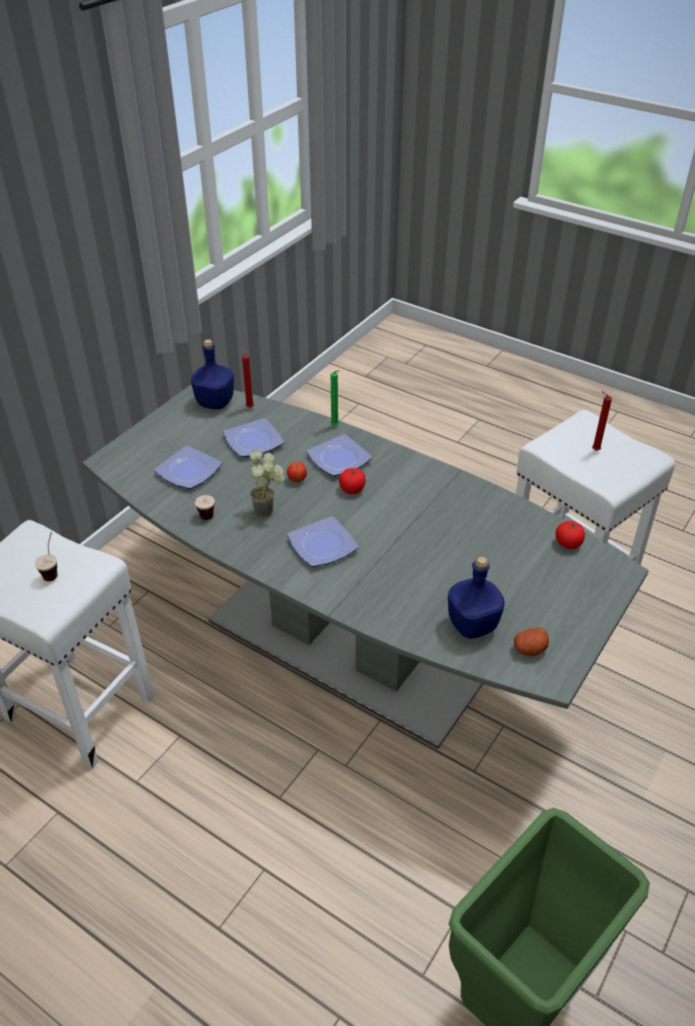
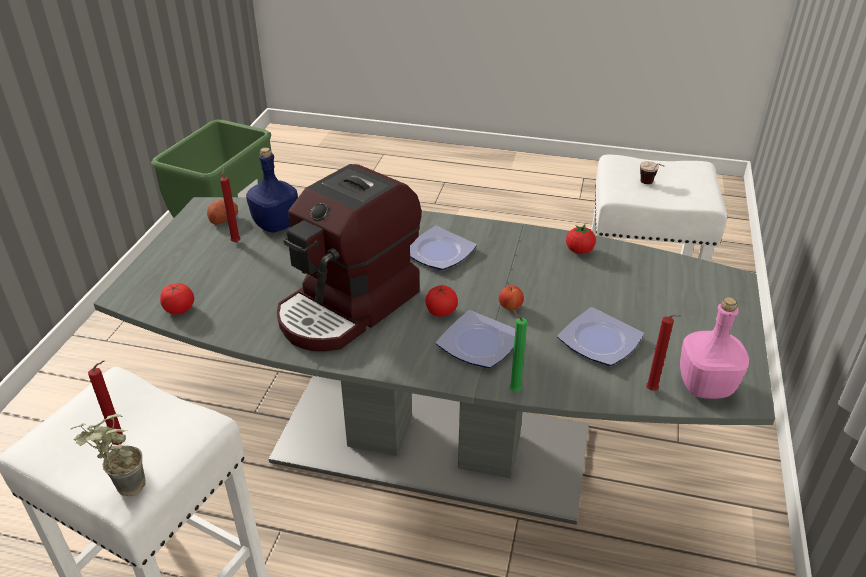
camera: 160 degrees right, 5 degrees down
(190, 471) = (634, 289): plate -> none
(198, 515) = (579, 251): cup -> tomato
(214, 402) = (706, 386): blue bottle -> pink bottle
(269, 512) = (513, 269): potted plant -> potted plant (122, 490)
(424, 510) = (349, 307): none -> coffee machine
(516, 611) = (236, 241): none -> red candle

